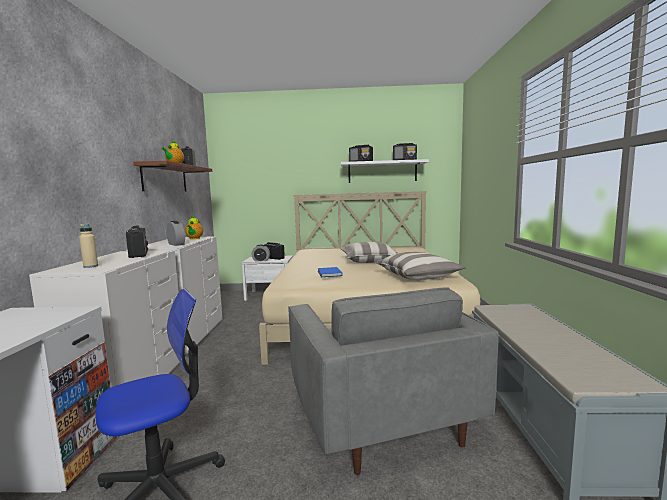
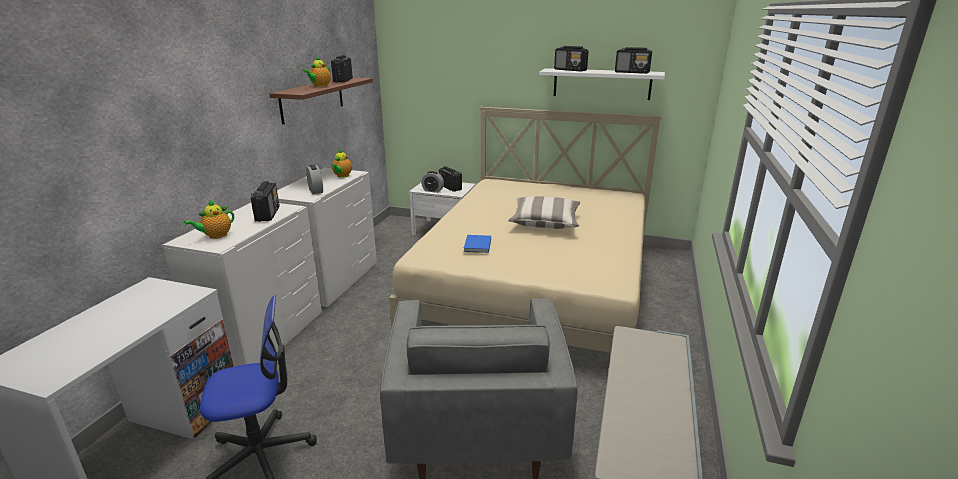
camera: 15 degrees right, 15 degrees up
(90, 266) = (215, 236): beige bottle -> teapot
(417, 276) = (578, 266): pillow -> none

